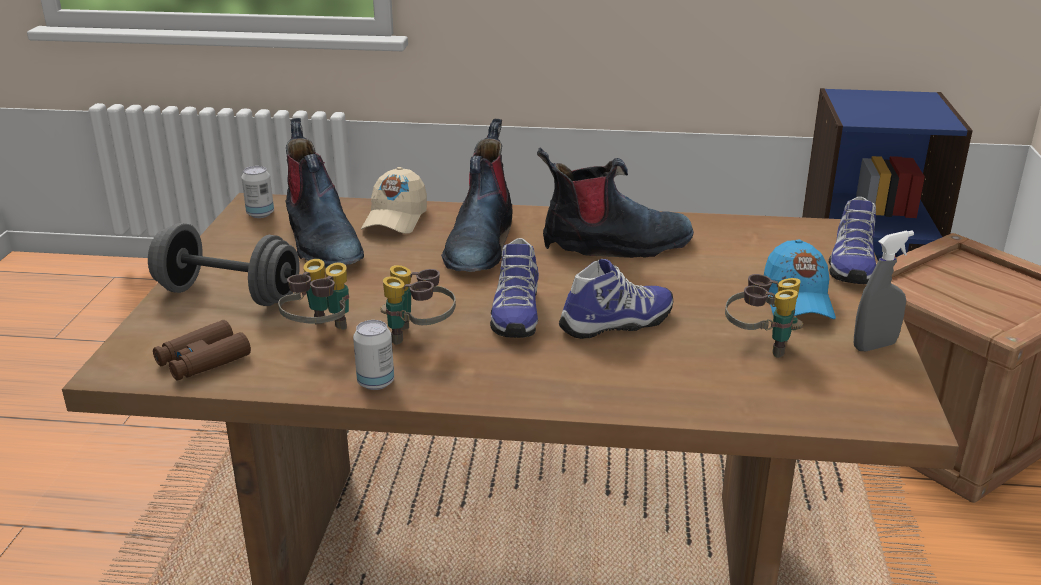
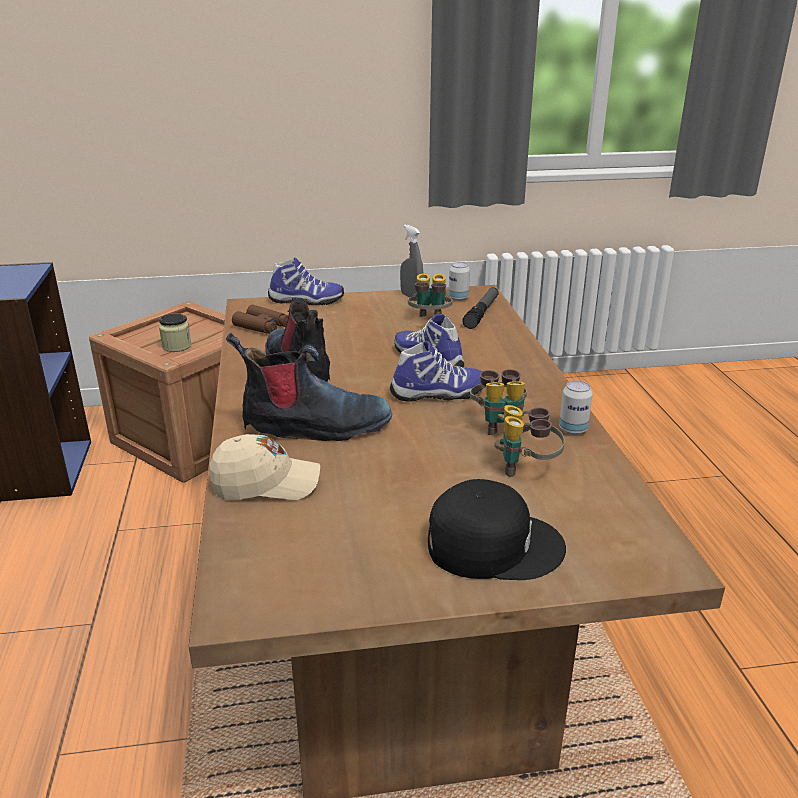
camera: 105 degrees left, 0 degrees up
(203, 360) = (613, 517): brown binoculars -> brown binoculars (262, 326)
(228, 295) = (493, 544): grey dumbbell -> black cap
(260, 214) = (271, 593): can -> can (458, 298)
(321, 241) = (340, 519): boot -> none
(792, 397) = (481, 313): none -> flashlight
(797, 300) = (365, 313): blue cap -> none
(939, 287) = (176, 346): none -> jar

